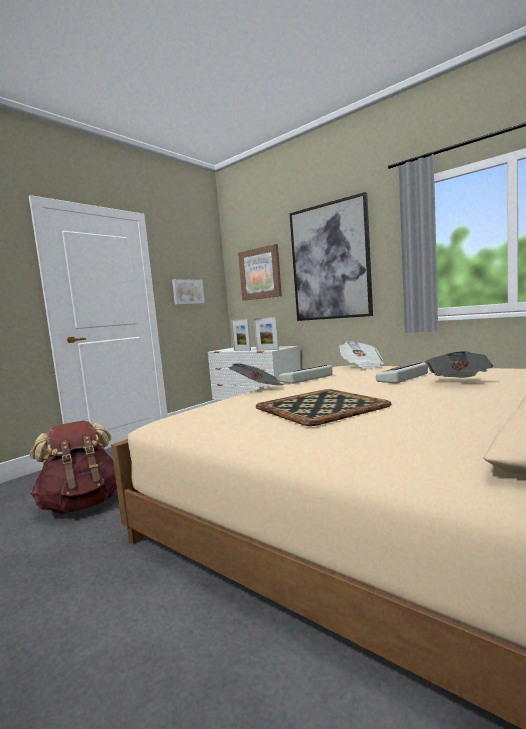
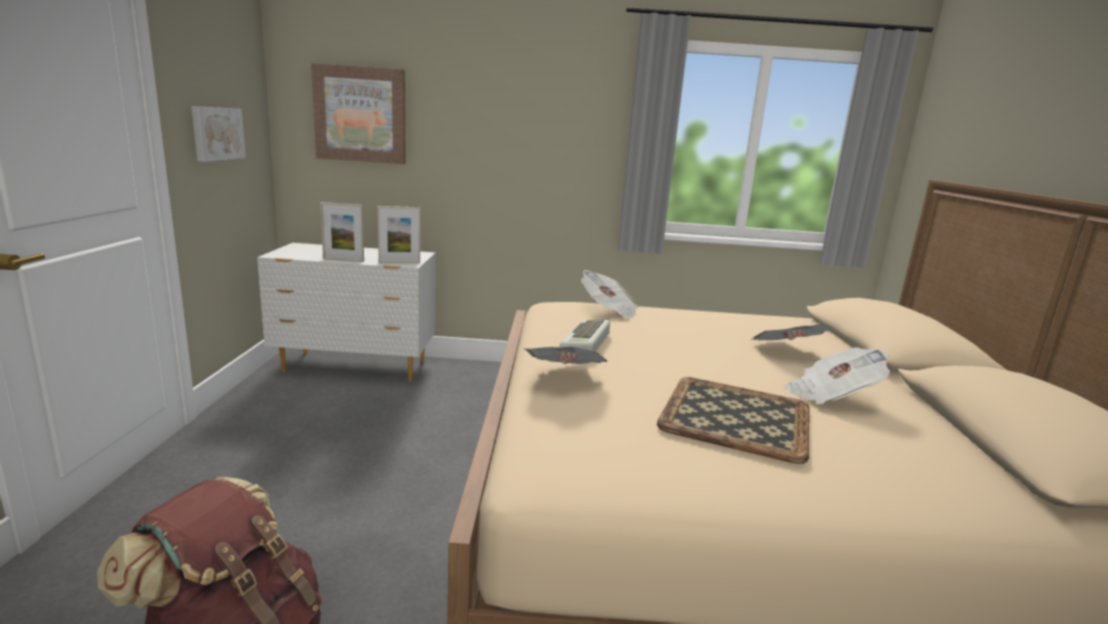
camera: 40 degrees left, 10 degrees up
(330, 262) = (506, 125): picture -> none
(403, 378) = (712, 341): keyboard -> none
(433, 402) = (831, 396): none -> newspaper

